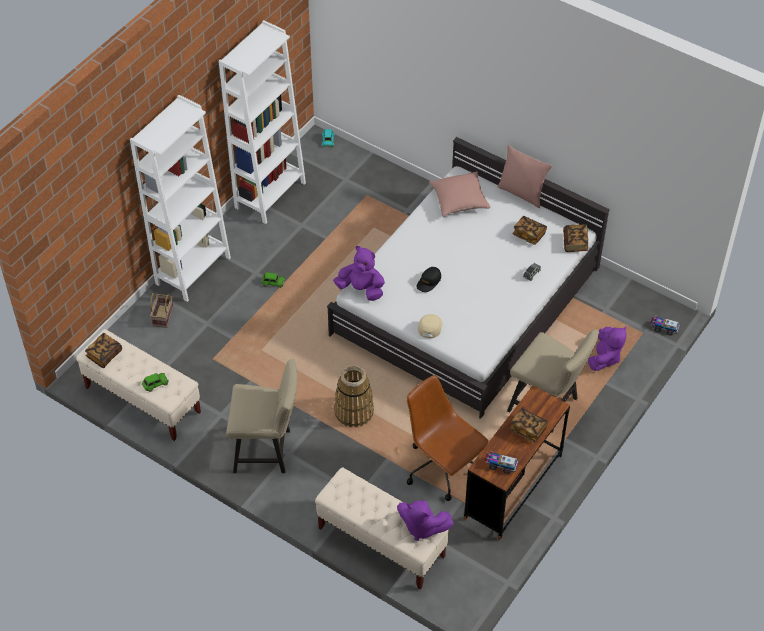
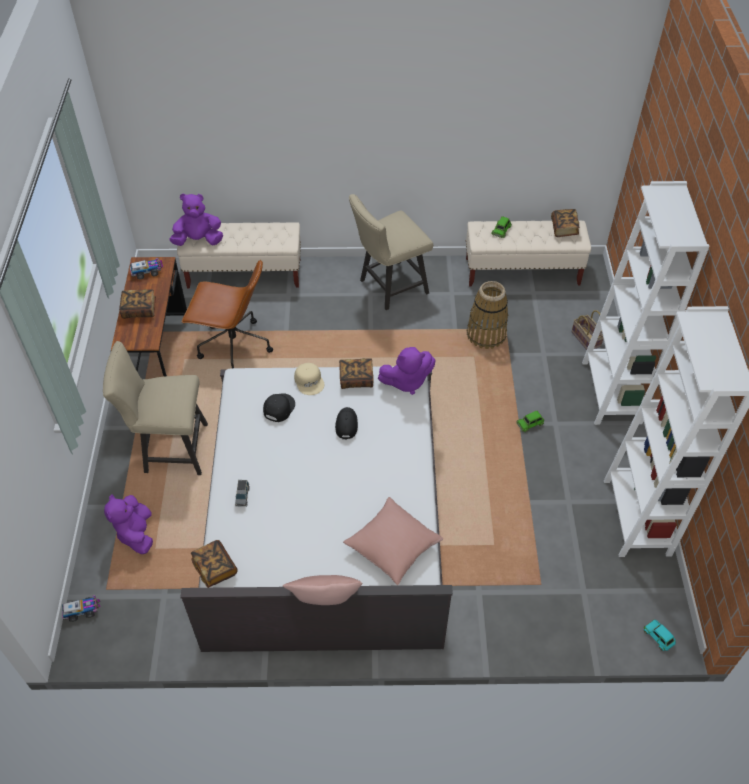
camera: 145 degrees right, 0 degrees up
(354, 411) = (346, 351): basket -> basket (486, 334)
(466, 319) = (278, 408): none -> black cap
(529, 234) = (278, 547): book -> book (356, 379)

